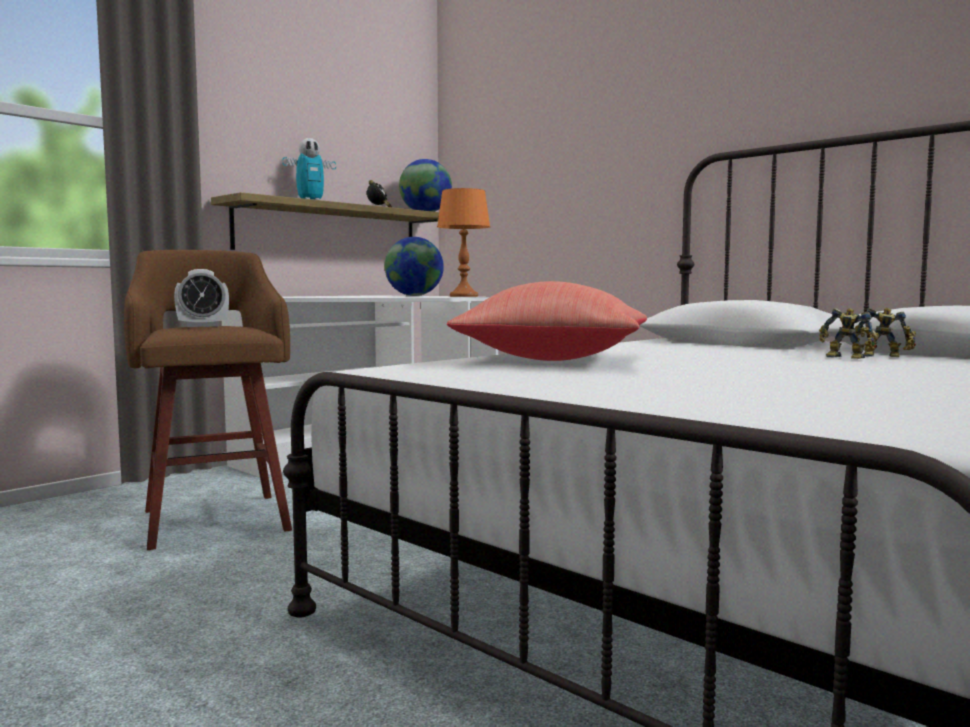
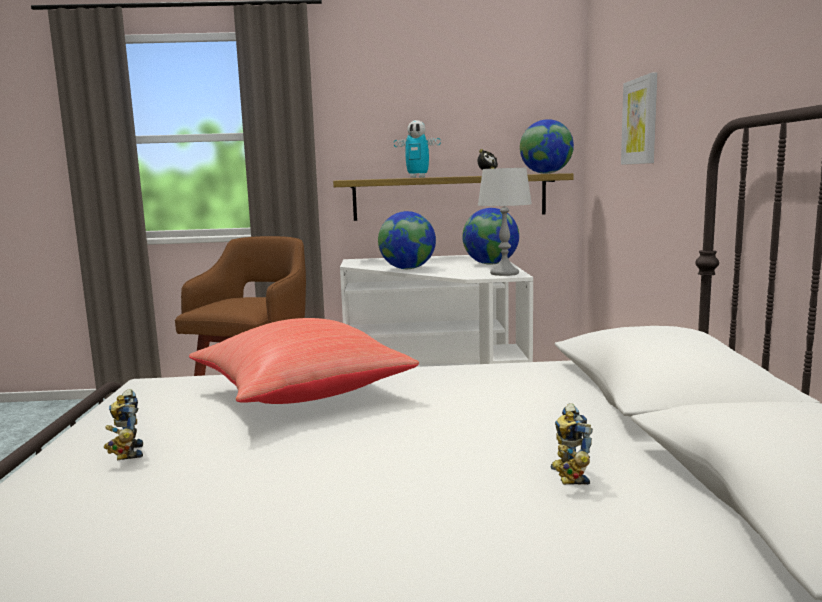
camera: 45 degrees right, 5 degrees up
(203, 326) = (233, 302): alarm clock -> none
(351, 297) = (407, 269): none -> globe
(464, 296) = (504, 273): orange table lamp -> grey table lamp
(553, 164) = (641, 121): none -> picture
(883, 356) = (634, 489): toy robot -> toy robot (126, 453)

